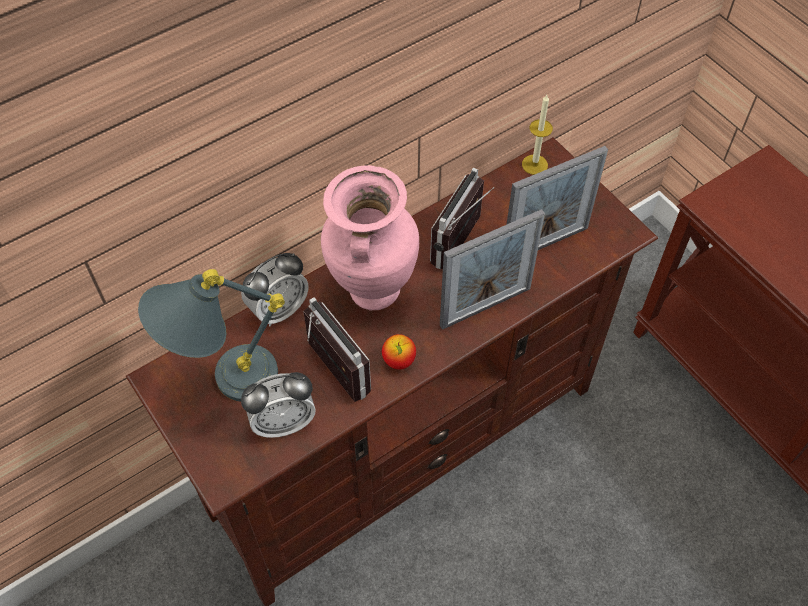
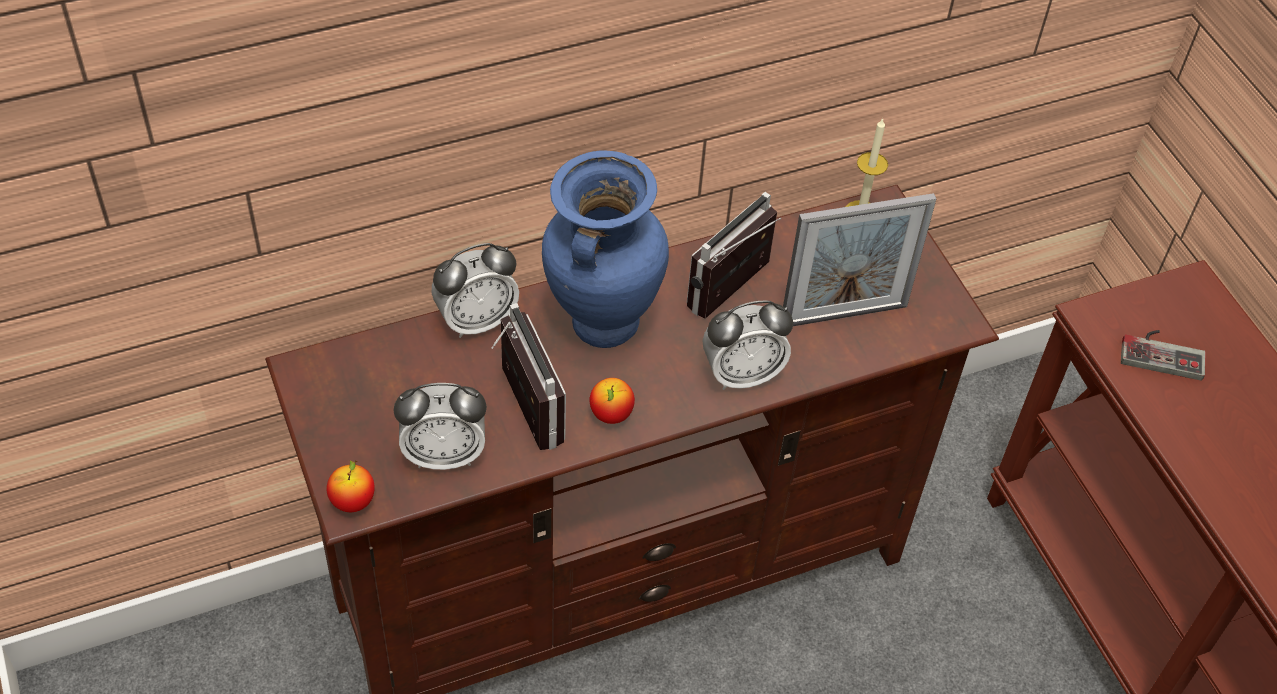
camera: 10 degrees right, 5 degrees down
(223, 381) = (383, 390): grey table lamp -> none
(224, 476) = (353, 501): none -> apple
(372, 291) = (602, 324): pink vase -> blue vase
(485, 307) = (742, 374): picture frame -> alarm clock
(761, 218) = (1162, 352): none -> game controller

